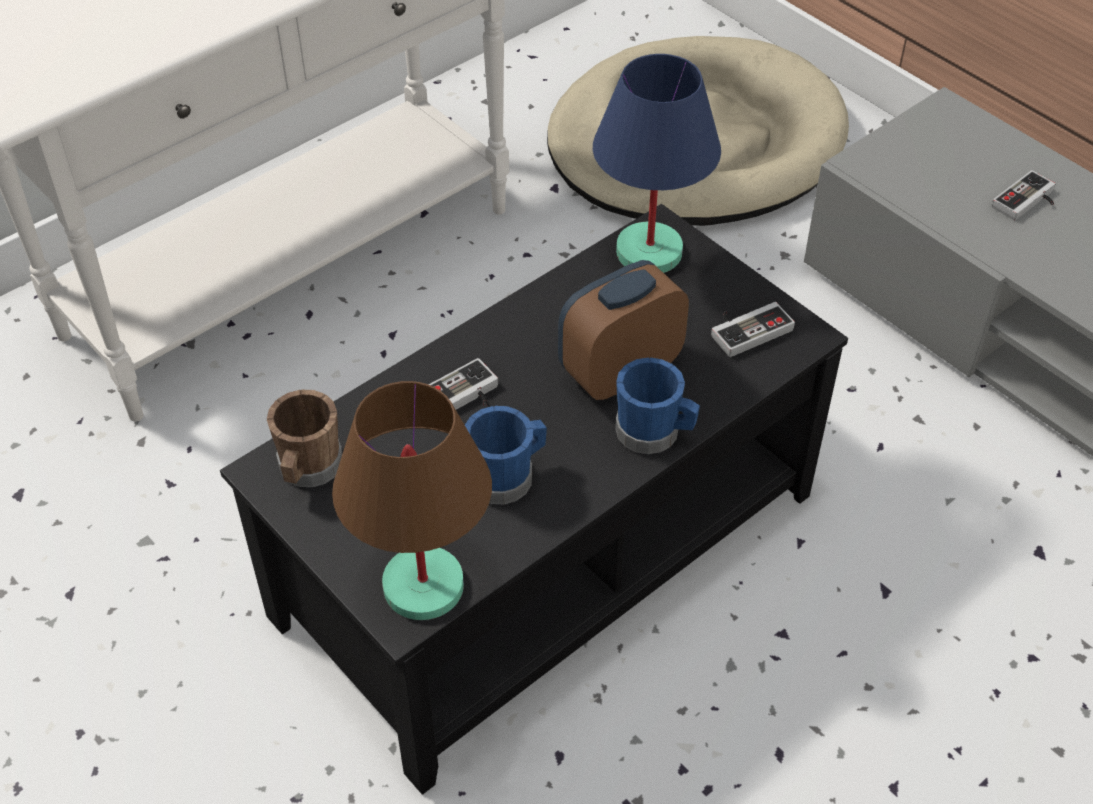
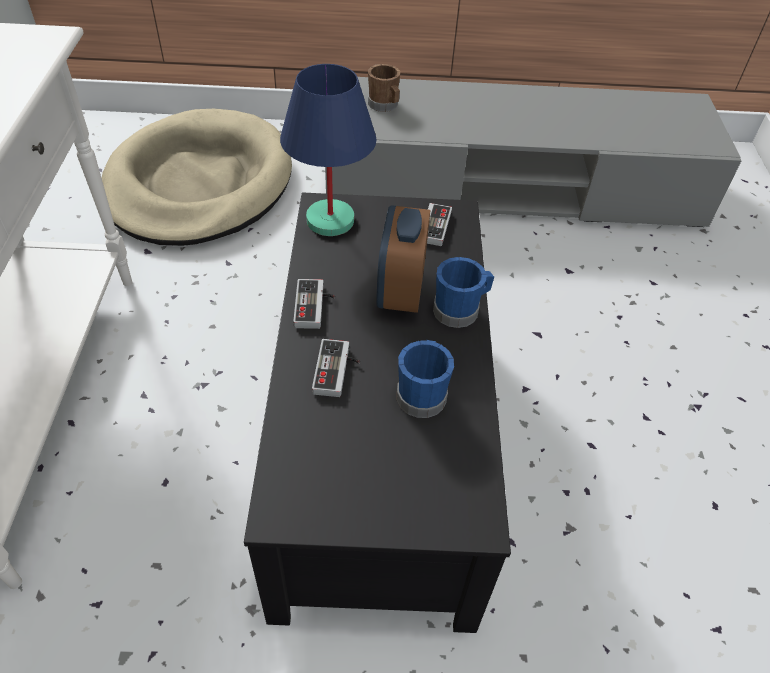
camera: 50 degrees left, 0 degrees up
(308, 469) = (304, 489): brown mug -> brown mug (385, 106)
(421, 585) = (464, 495): brown table lamp -> none
(1027, 202) = (434, 107): game controller -> game controller (315, 306)

